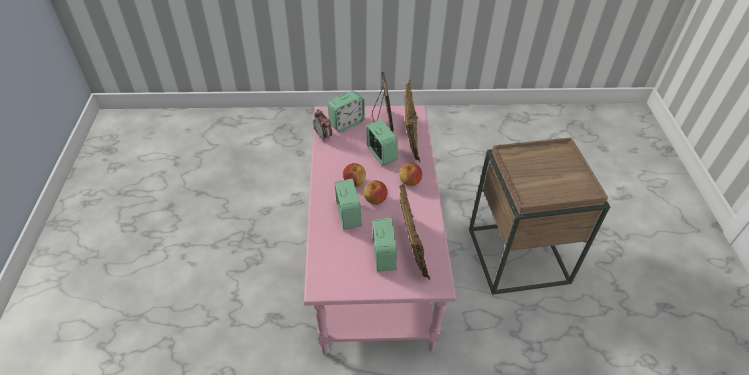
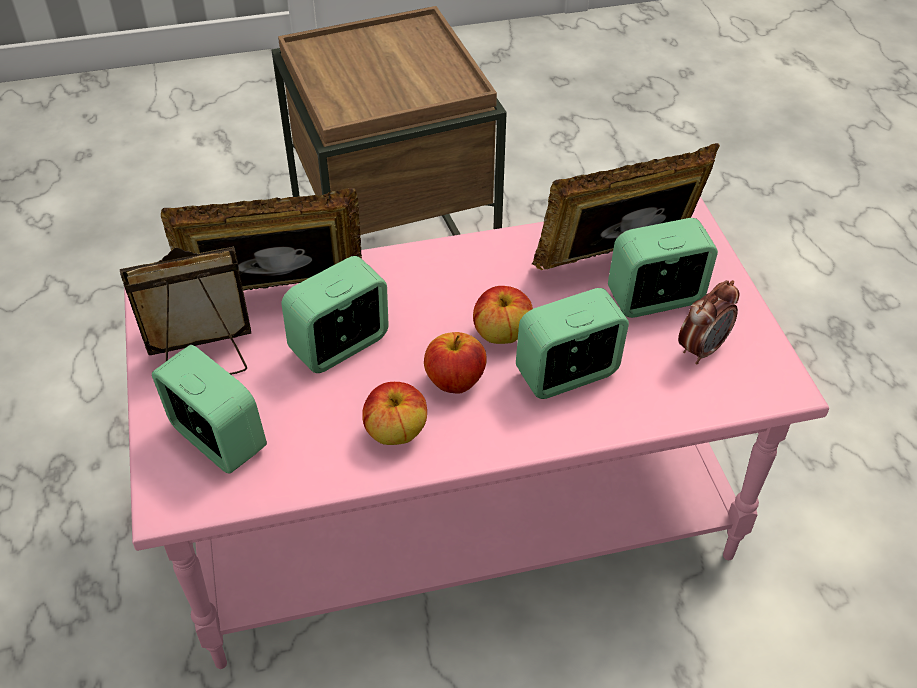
camera: 100 degrees left, 0 degrees up
(323, 136) = (284, 483): alarm clock -> alarm clock (702, 349)
(409, 182) = (426, 283): apple -> apple (396, 432)

